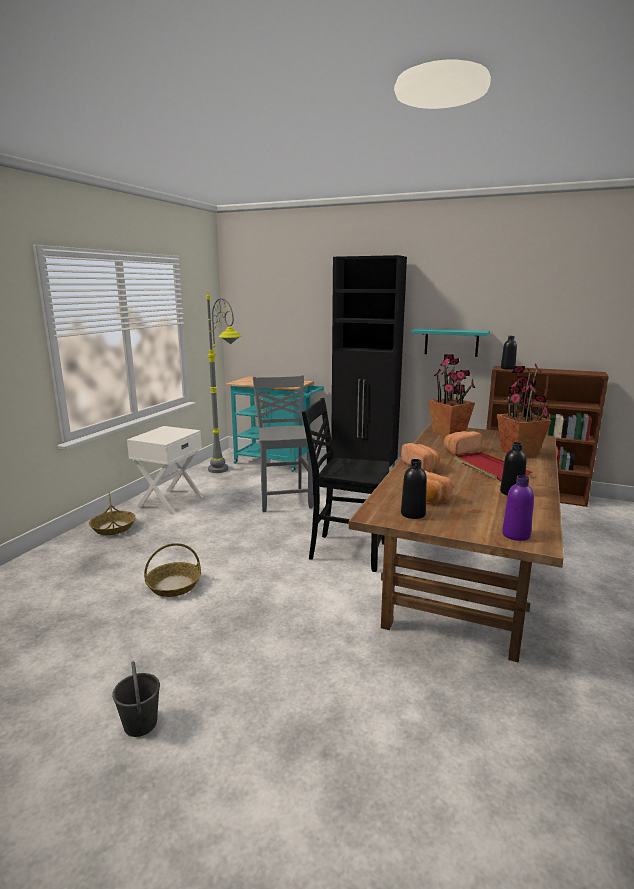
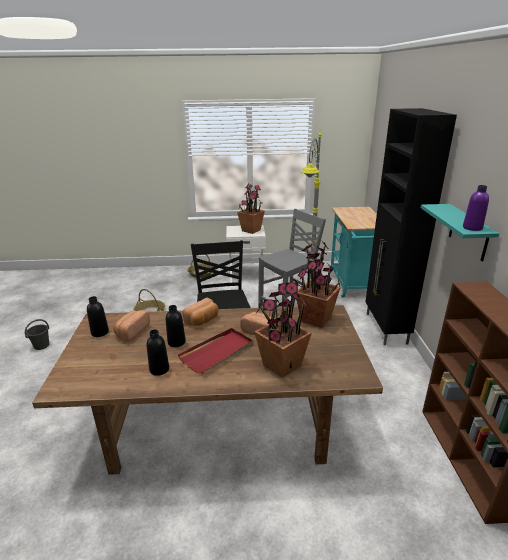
camera: 65 degrees right, 10 degrees up
(170, 432) = (251, 230): none -> potted plant
(507, 368) = (477, 290): black bottle -> black bottle (176, 342)
(516, 535) = (69, 378): purple bottle -> purple bottle (472, 228)

